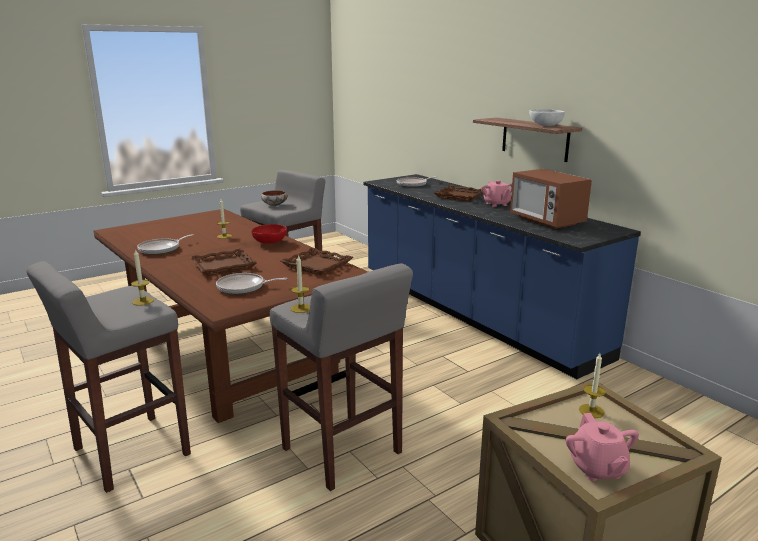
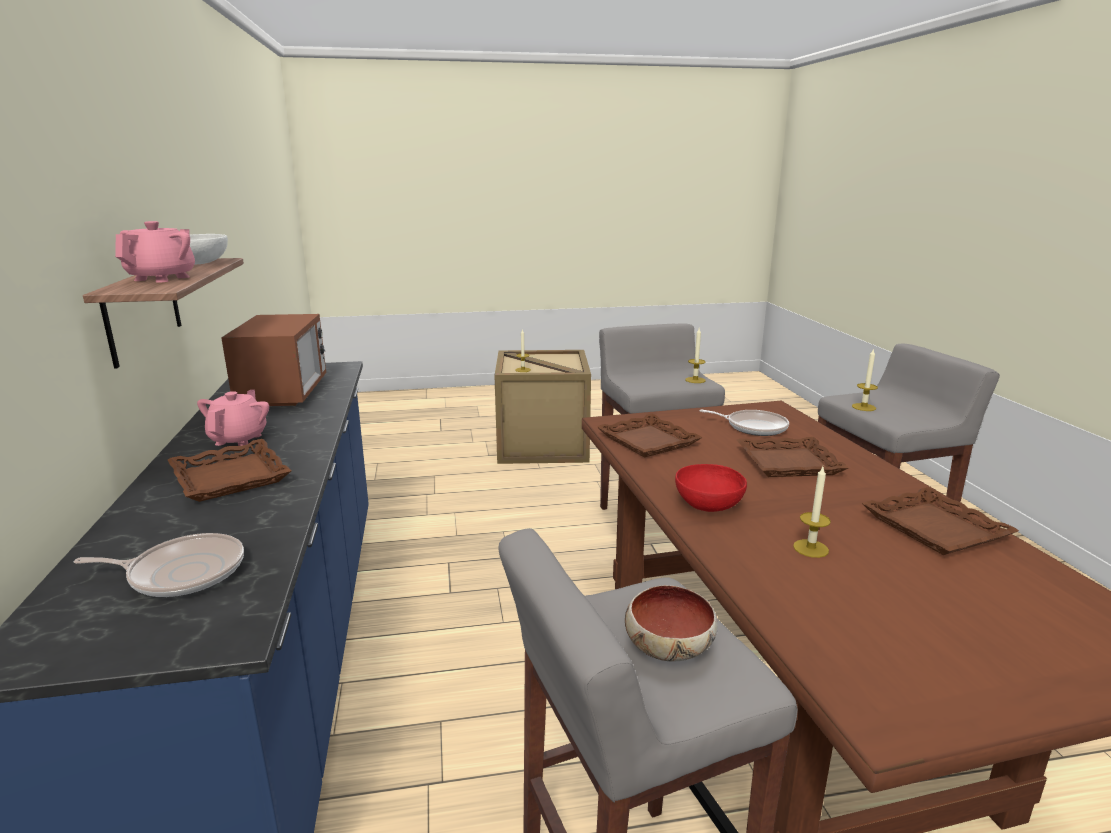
camera: 155 degrees left, 0 degrees up
(161, 249) = (933, 528): frying pan -> brown tray
(597, 468) = (560, 358): pink teapot -> pink teapot (163, 278)

